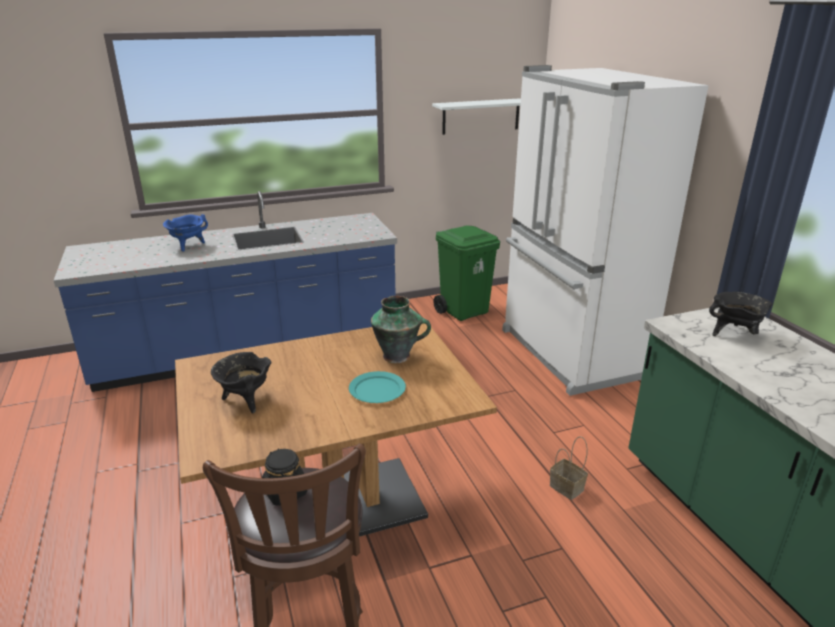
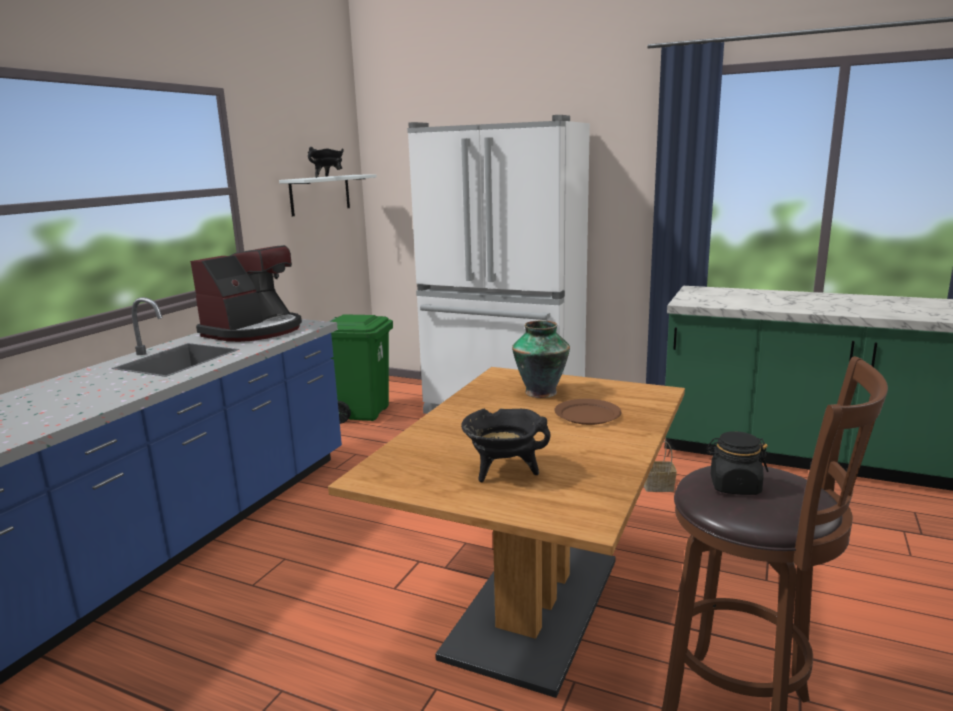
camera: 45 degrees left, 10 degrees down
(188, 246) = (73, 393): blue cooking pot -> none
(341, 228) = (254, 331): none -> coffee machine
(377, 390) = (588, 414): turquoise plate -> brown plate
(734, 334) = (724, 296): black cooking pot -> black cooking pot (328, 177)

